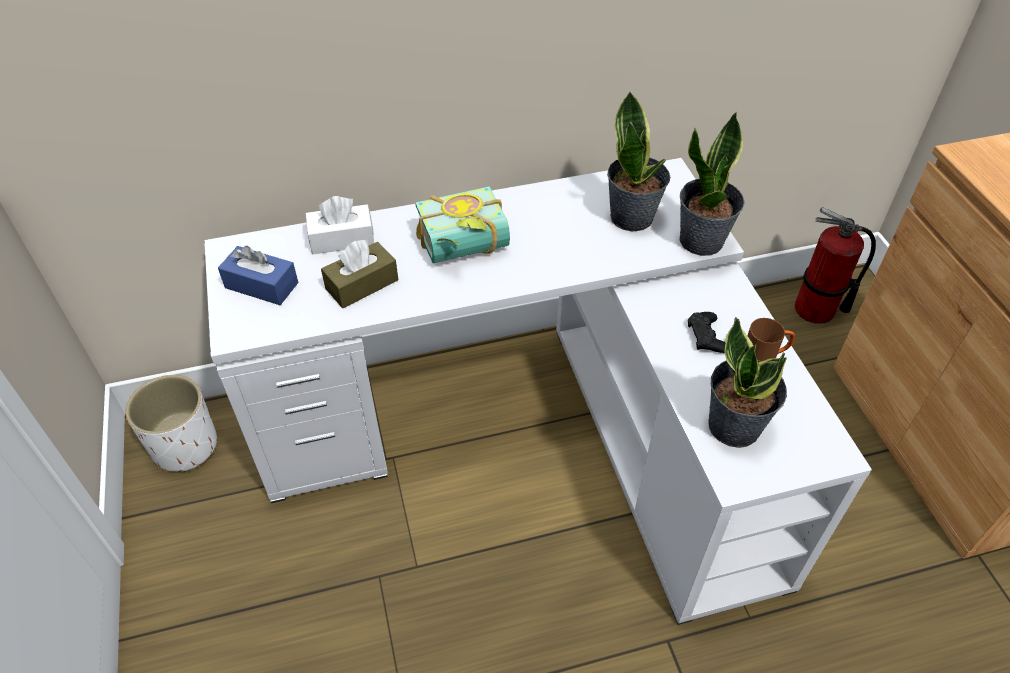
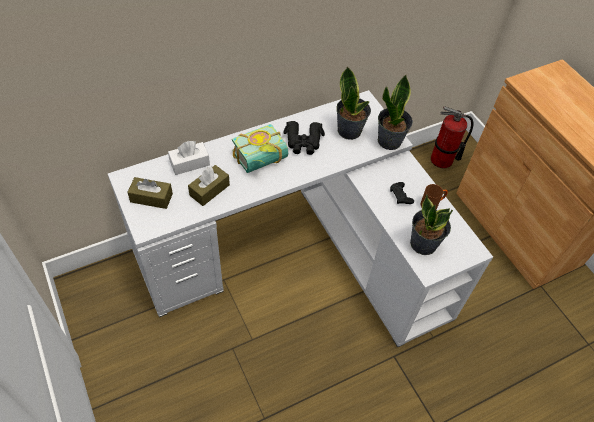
camera: 15 degrees left, 5 degrees up
(185, 446) = (97, 291): white planter -> none
(261, 285) = (151, 198): blue tissue box -> brown tissue box
(545, 226) = (303, 142): none -> black binoculars

